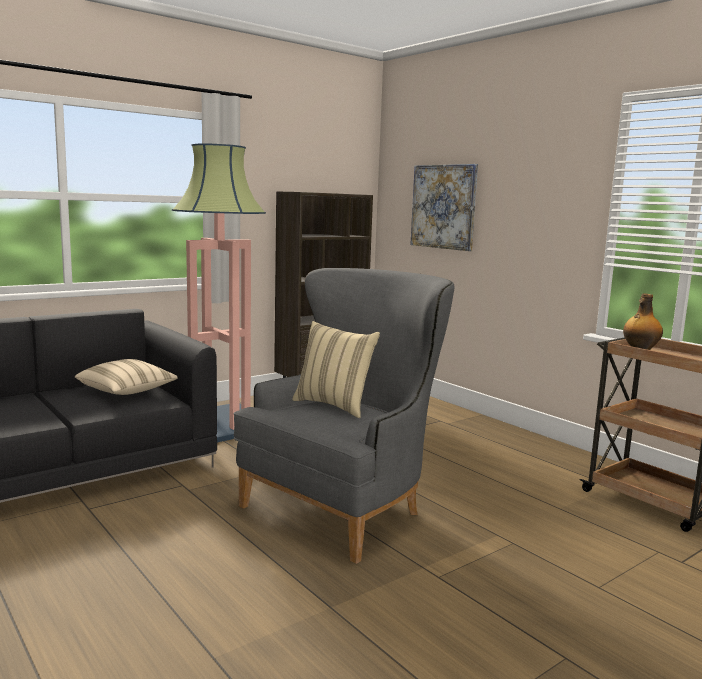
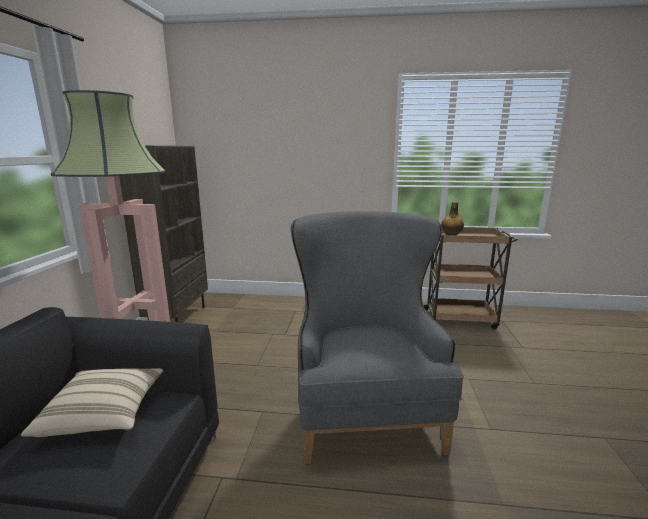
camera: 45 degrees left, 5 degrees up
(334, 405) = (360, 337): beige pillow -> none
(444, 206) = (253, 153): picture -> none

